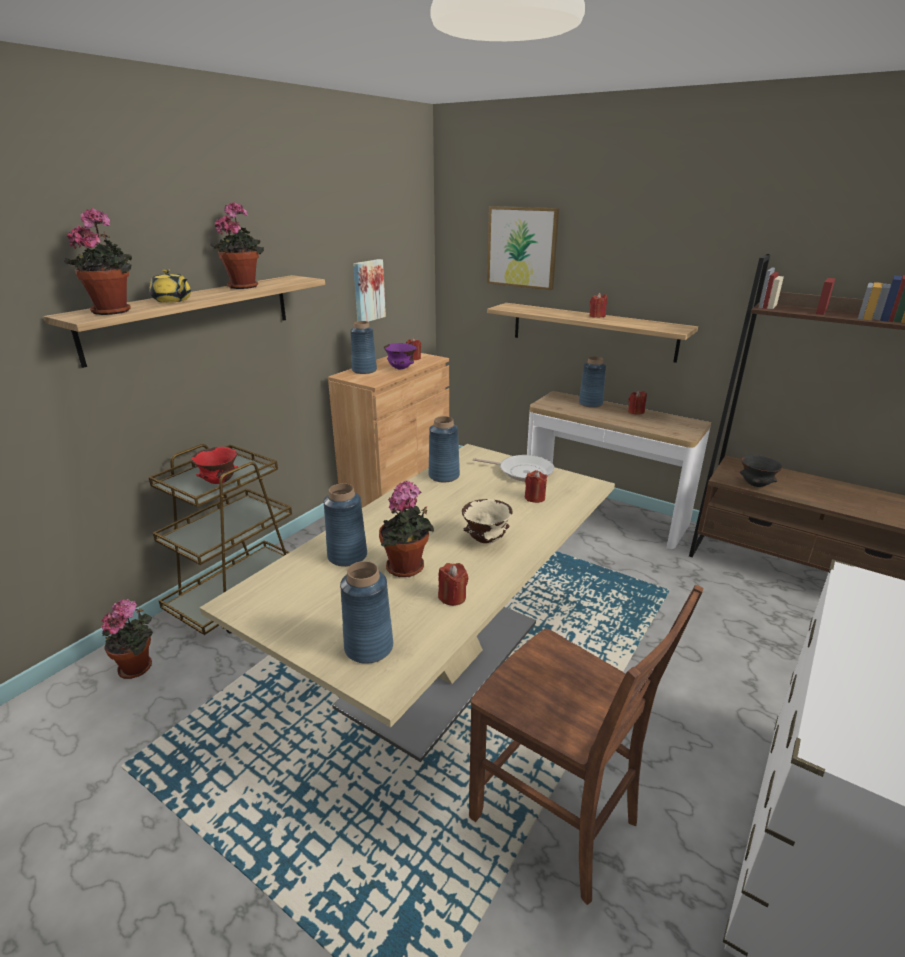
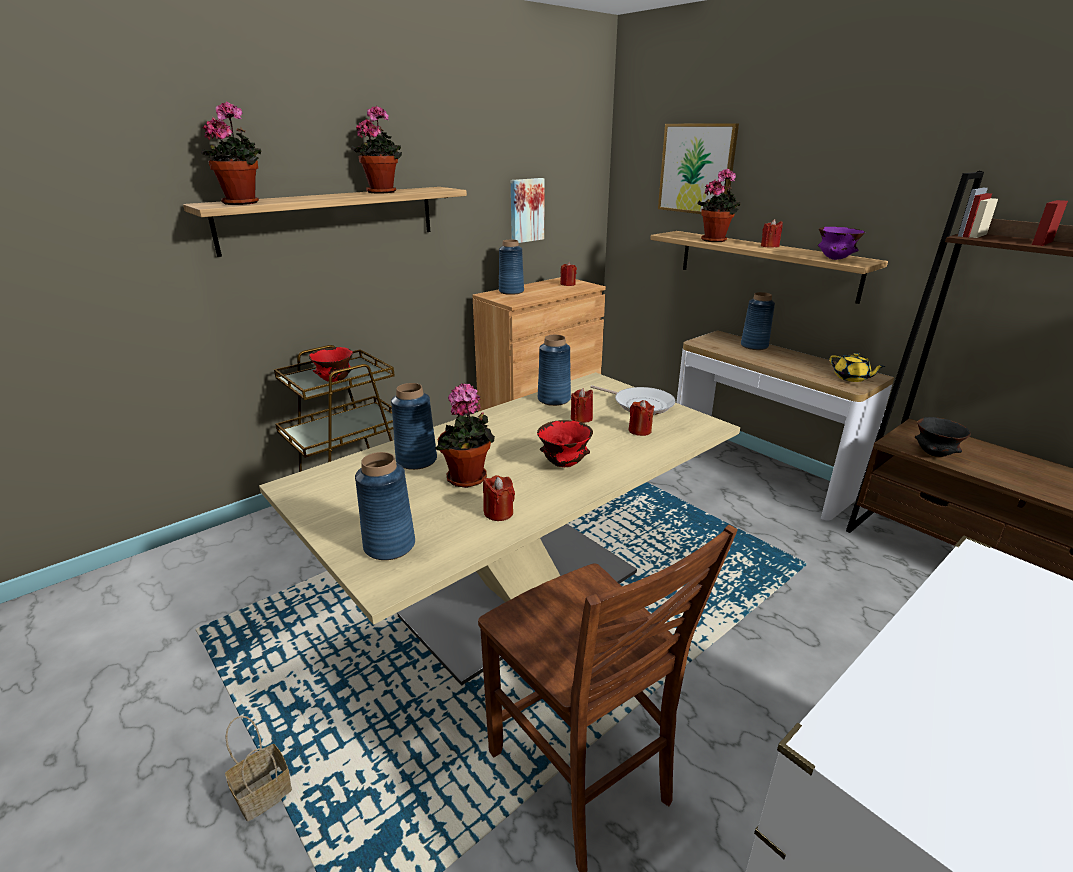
camera: 15 degrees right, 0 degrees up
(138, 666) = (245, 546): potted plant -> potted plant (715, 240)
(172, 300) = (304, 198): yellow teapot -> yellow teapot (851, 378)
(268, 917) = (262, 795): none -> basket
(401, 369) = (549, 292): purple bowl -> purple bowl (836, 259)
(485, 540) = (563, 465): beige bowl -> red bowl
(635, 412) = (804, 358): red candle -> red candle (581, 418)

